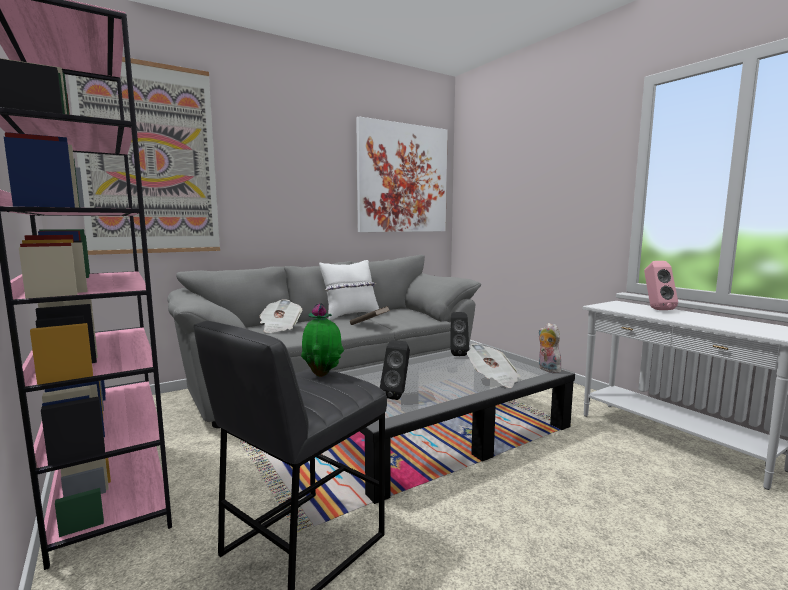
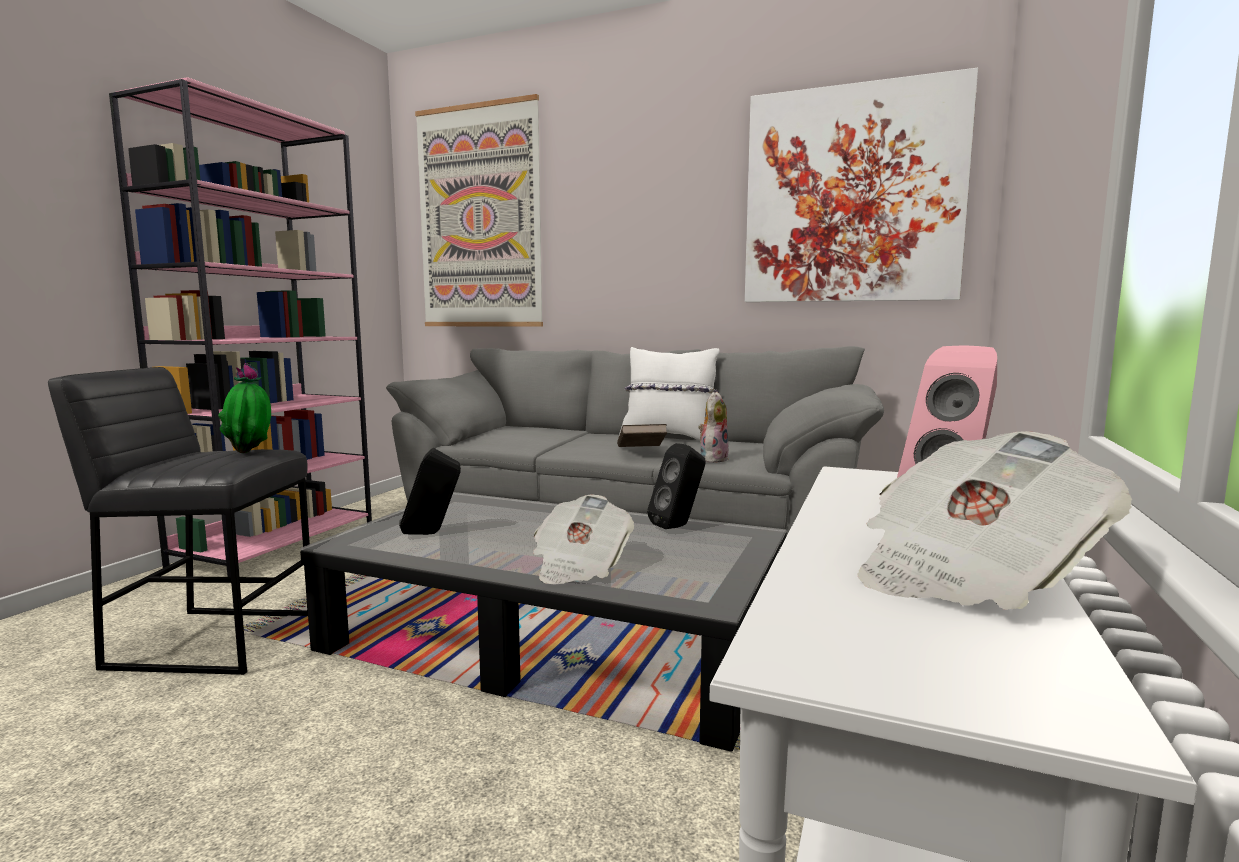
camera: 55 degrees right, 0 degrees up
(280, 327) = (538, 432): newspaper -> newspaper (969, 575)
(547, 369) = (708, 594): plush toy -> plush toy (712, 459)

